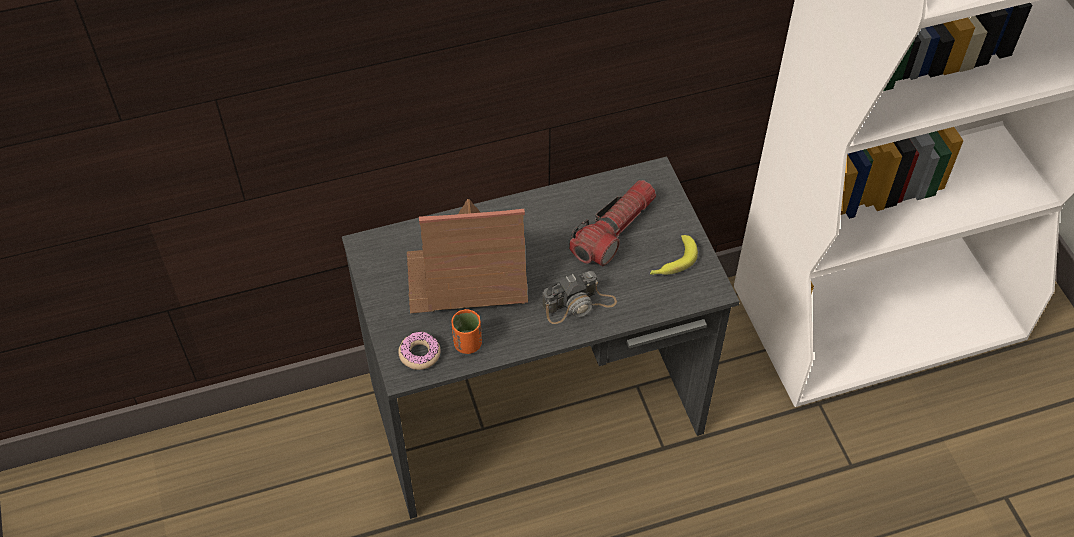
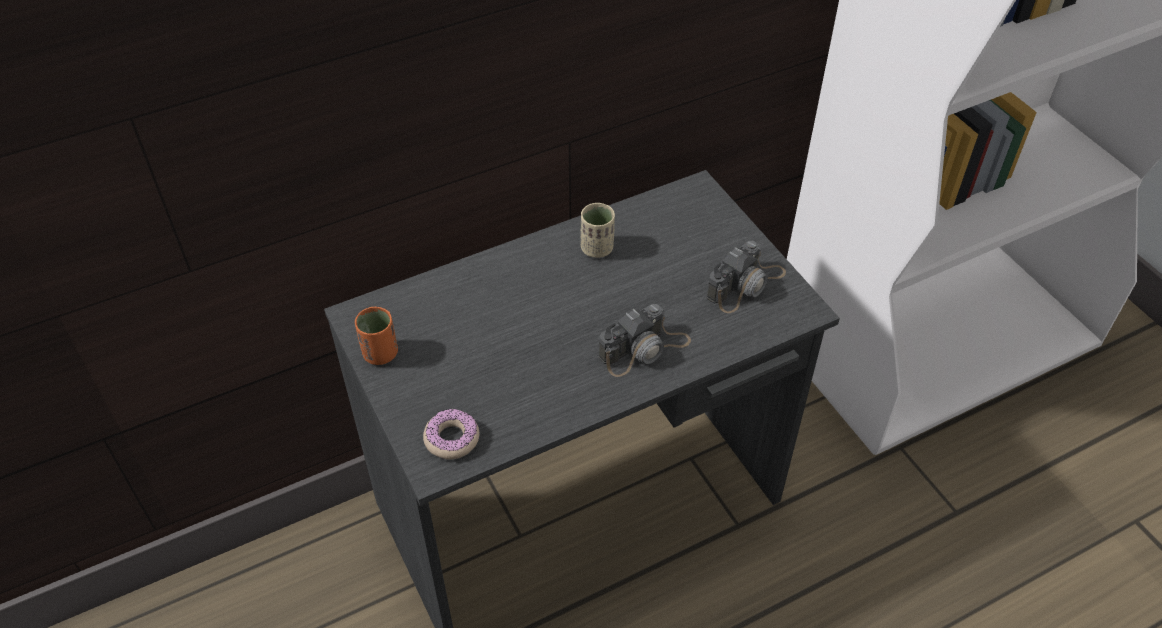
camera: 10 degrees left, 5 degrees down
(467, 344) = (512, 417): orange cup -> orange cup (380, 353)
(468, 277) = (496, 336): toy house -> none
(561, 215) = (597, 248): none -> beige cup
(614, 231) = (665, 259): flashlight -> none
(672, 262) = (745, 284): banana -> camera

